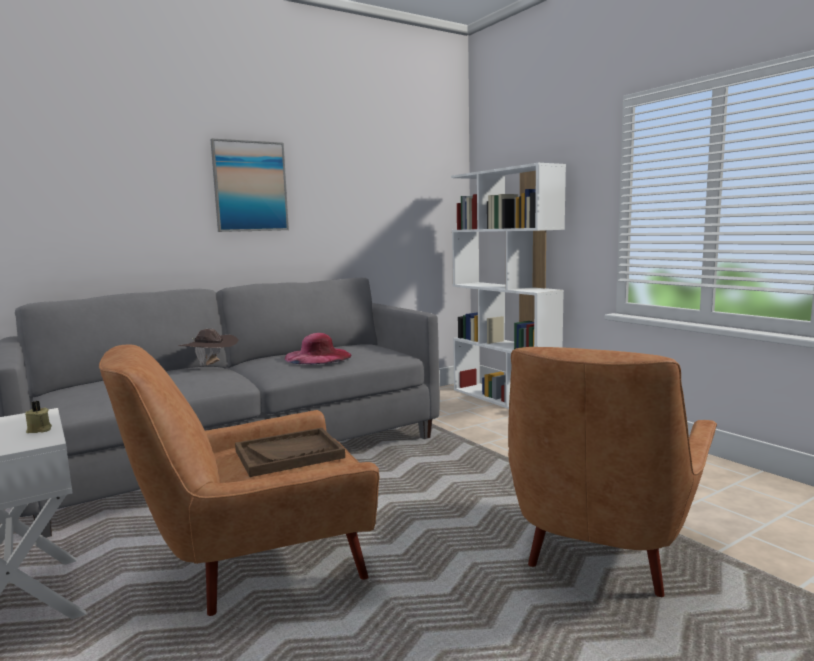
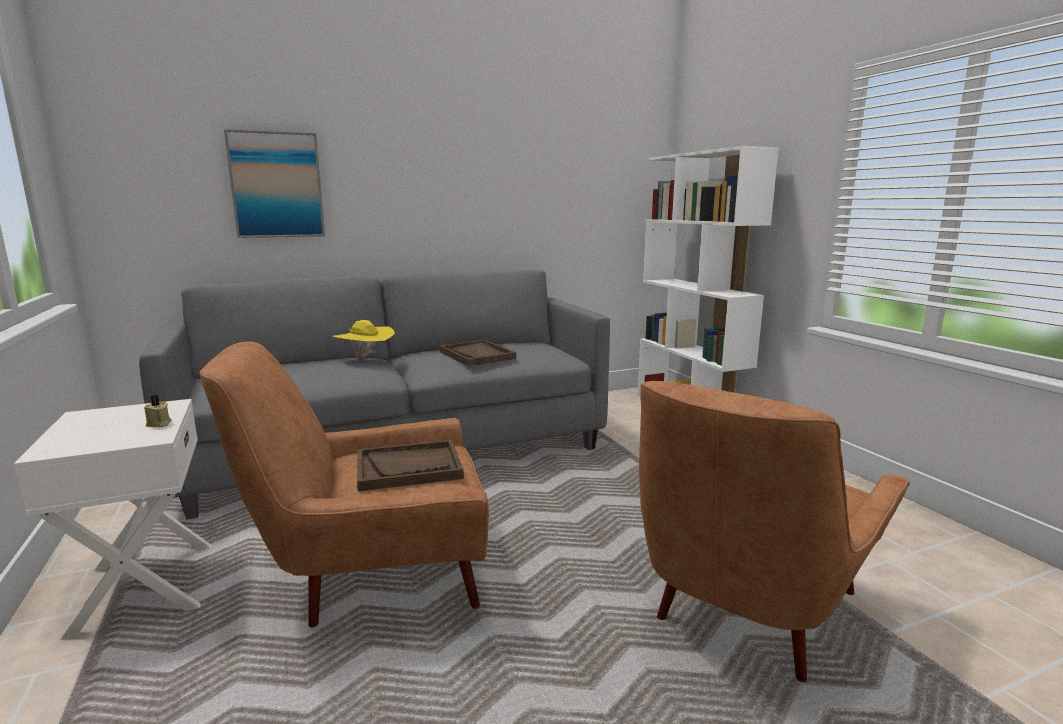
camera: 10 degrees right, 5 degrees up
(210, 365) = (365, 358): brown hat -> yellow hat
(250, 186) = (423, 168): picture -> picture (276, 185)
(318, 356) = (477, 355): pink hat -> brown tray

